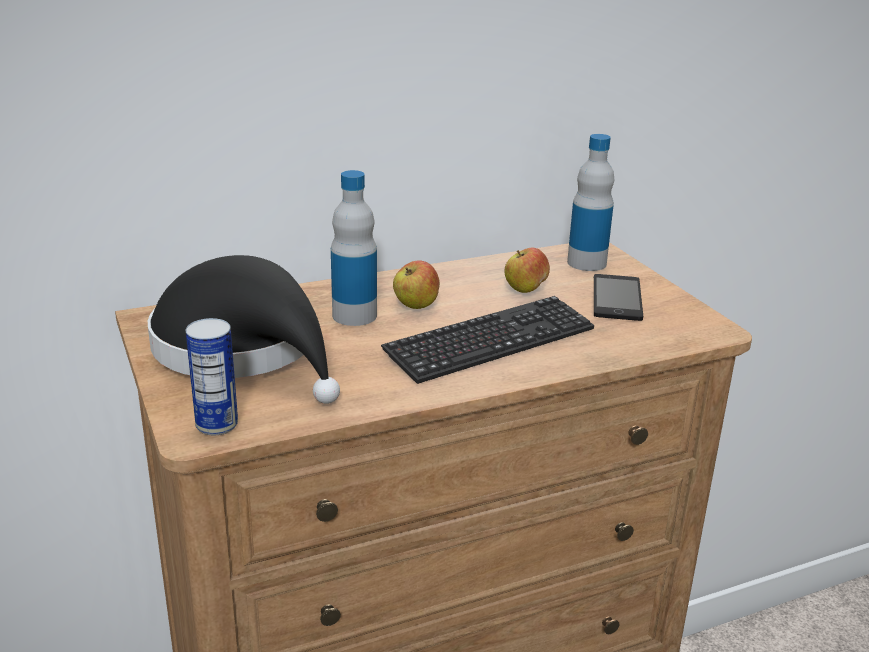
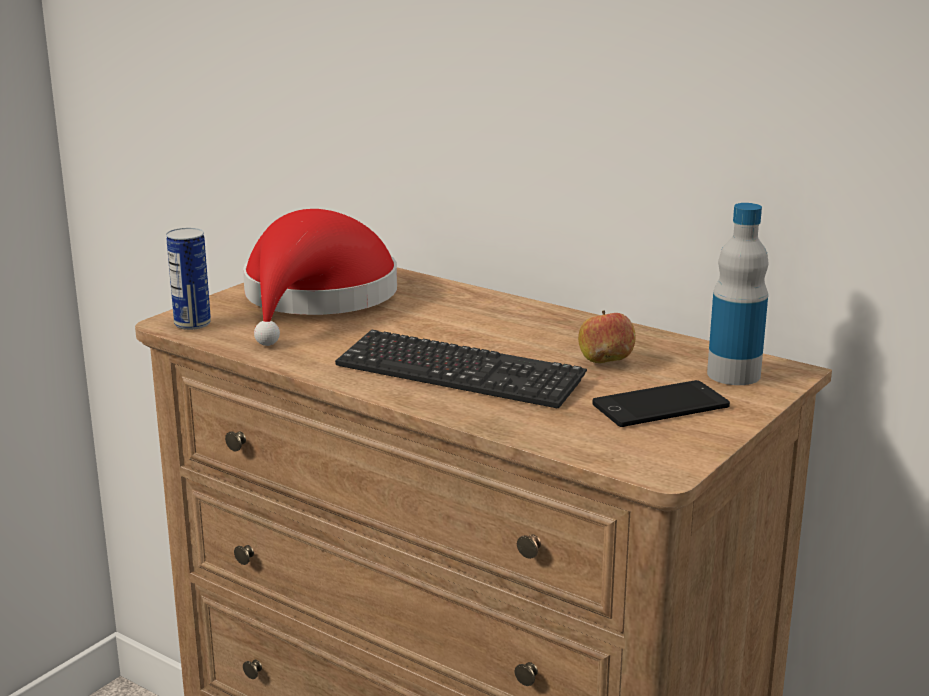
camera: 60 degrees right, 5 degrees down
(244, 350) = (316, 300): black hat -> red hat
(354, 315) = (434, 315): bottle -> none
(416, 305) = (491, 330): apple -> none

